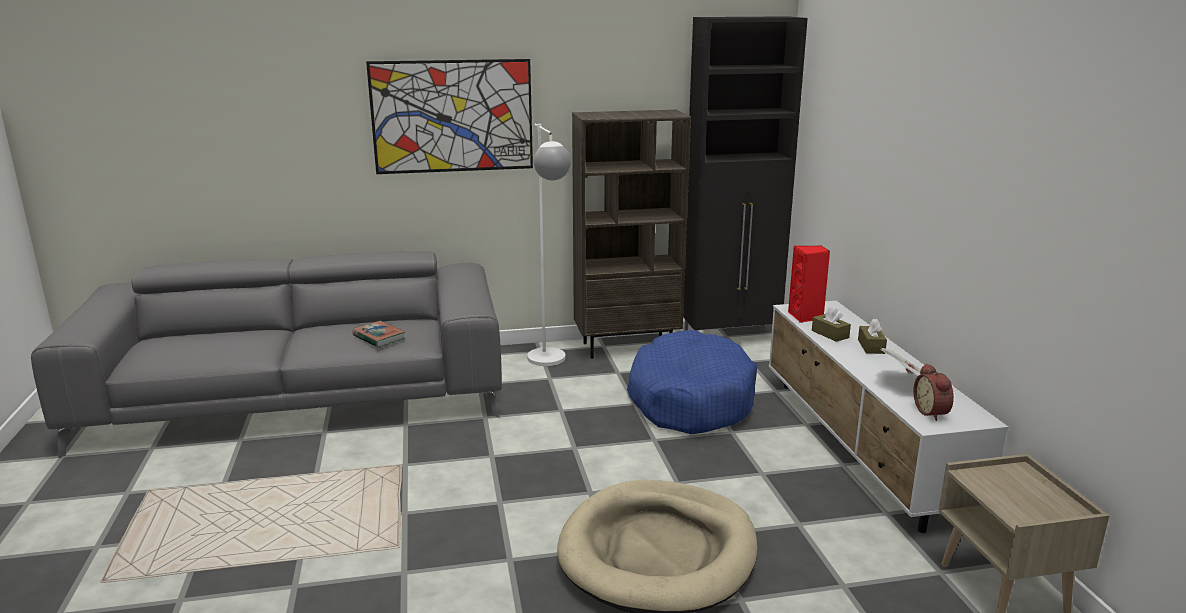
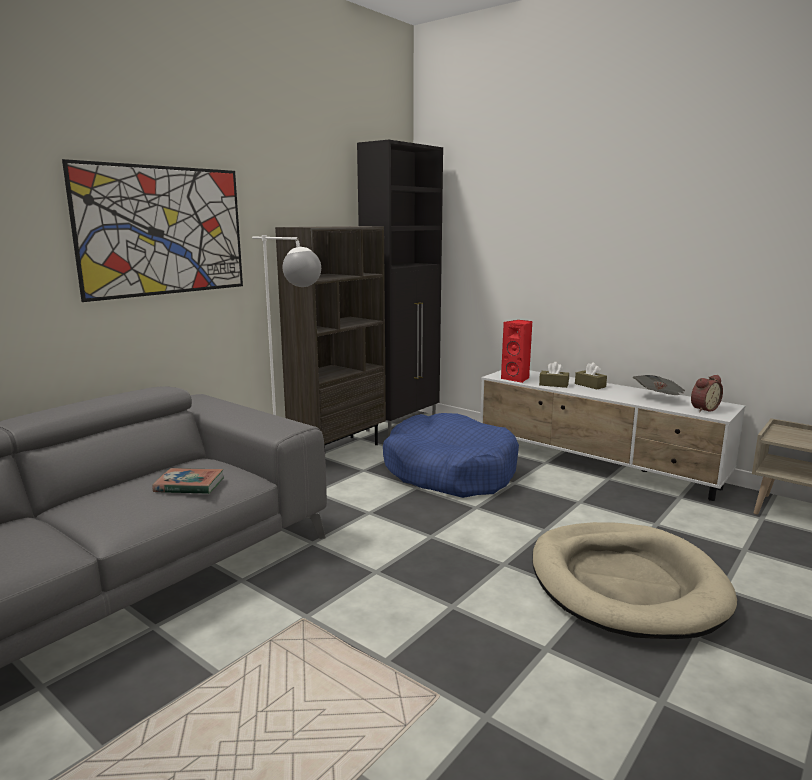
camera: 40 degrees left, 5 degrees down
(932, 412) = (703, 409): alarm clock -> alarm clock turned 75 degrees counterclockwise

